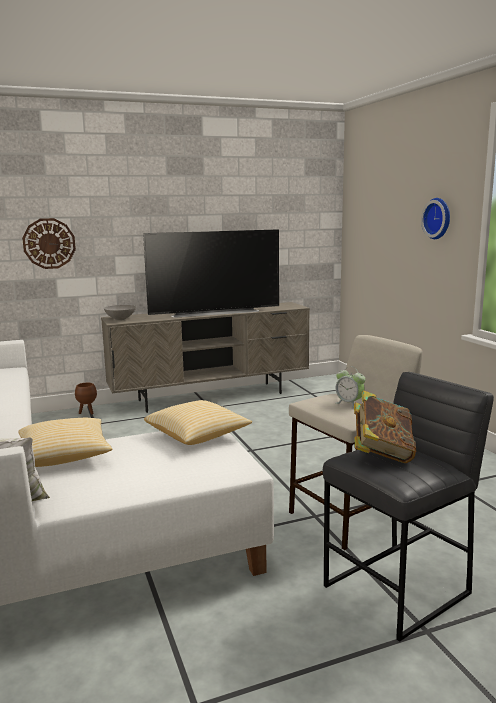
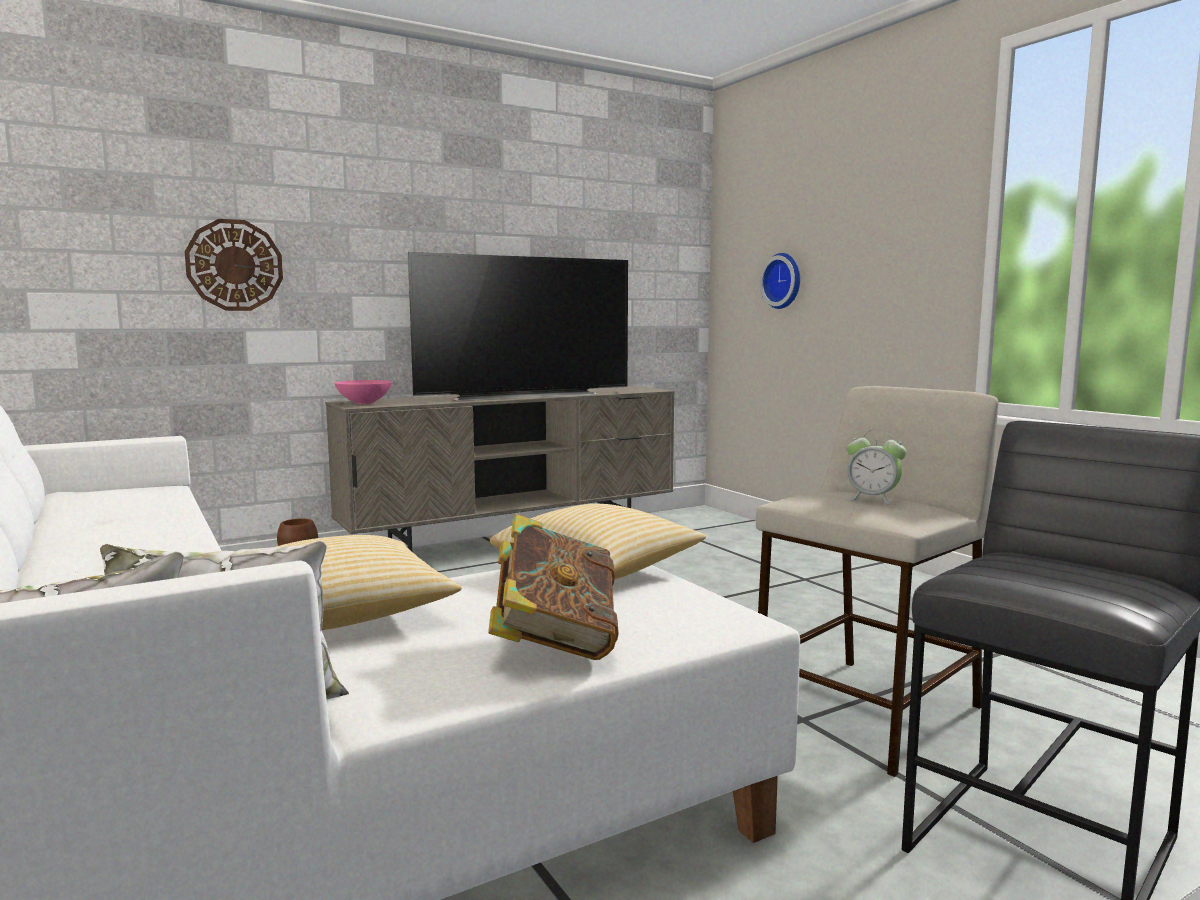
camera: 10 degrees left, 5 degrees down
(120, 319) = (363, 403): grey bowl -> pink bowl
(382, 453) = (1024, 565): book -> book (554, 642)
(438, 218) = (900, 233): wall clock -> wall clock (784, 281)

